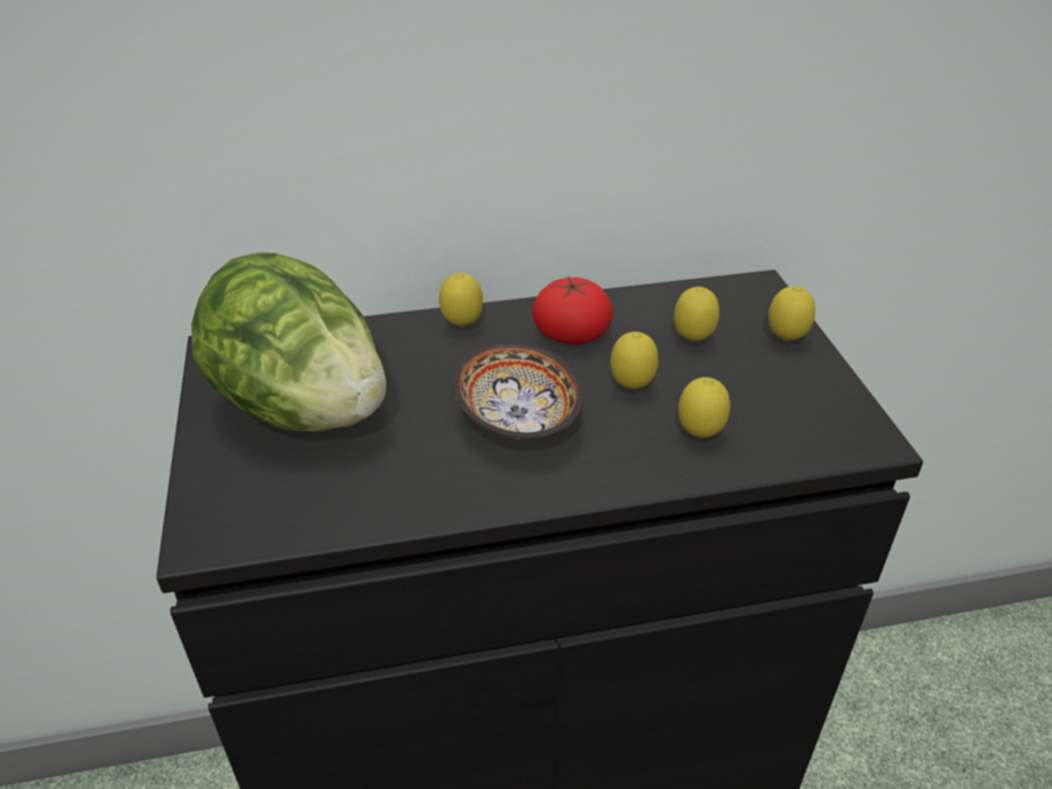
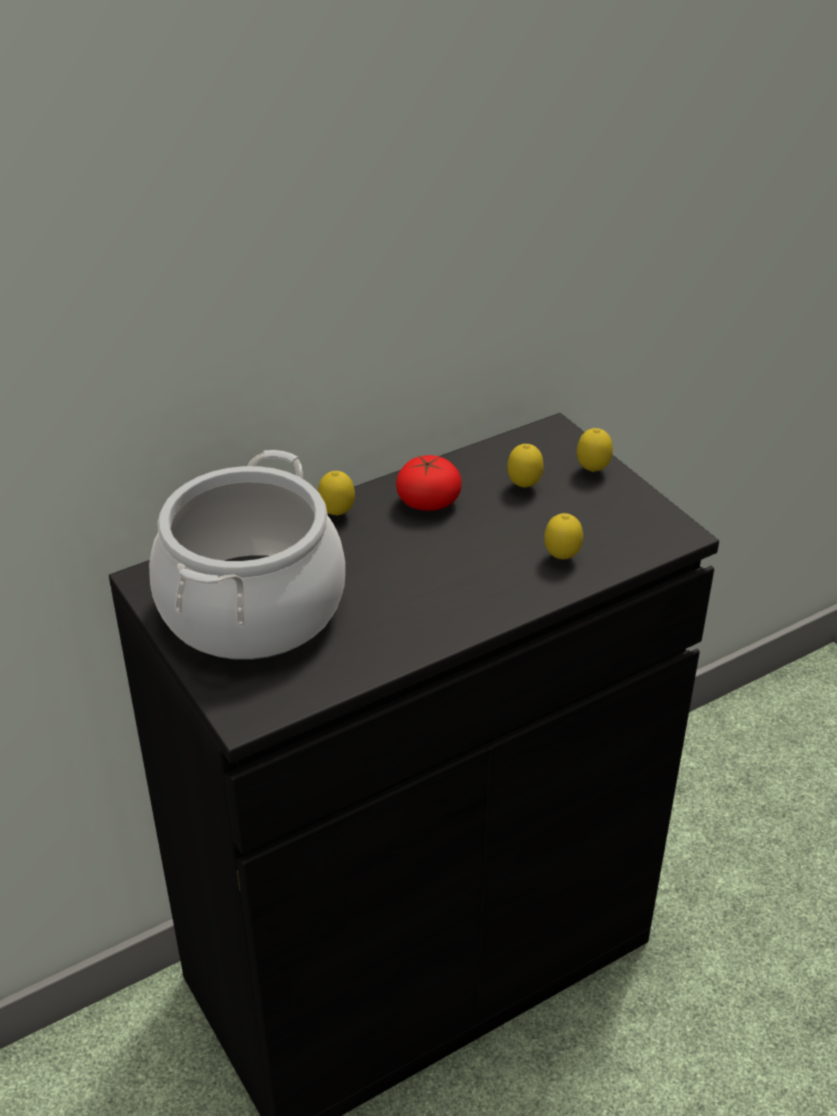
camera: 20 degrees left, 0 degrees up
(302, 407) = (251, 608): lettuce -> cooking pot
(516, 421) = (423, 579): bowl -> none
(631, 388) = (496, 534): lemon -> none

